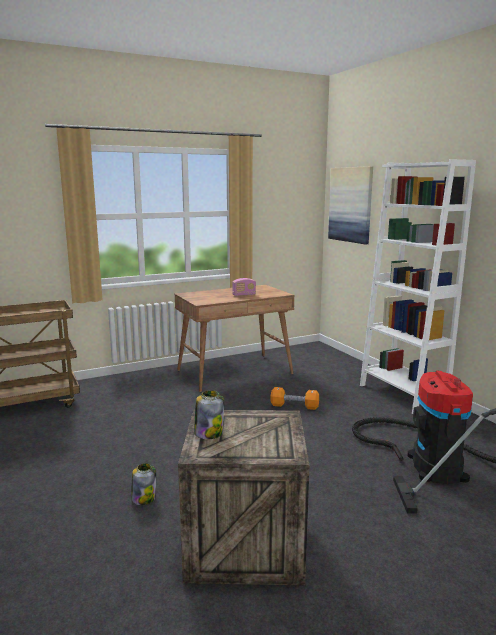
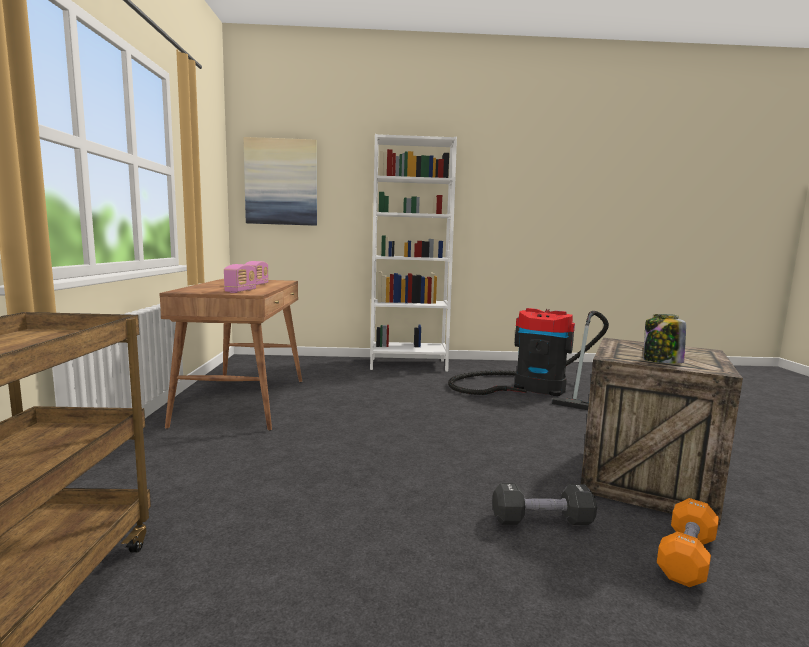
camera: 65 degrees left, 5 degrees down
(144, 498) = (542, 520): jar -> black dumbbell
(205, 300) = (240, 291): none -> radio
(294, 406) = (381, 399): orange dumbbell -> orange dumbbell (686, 557)

